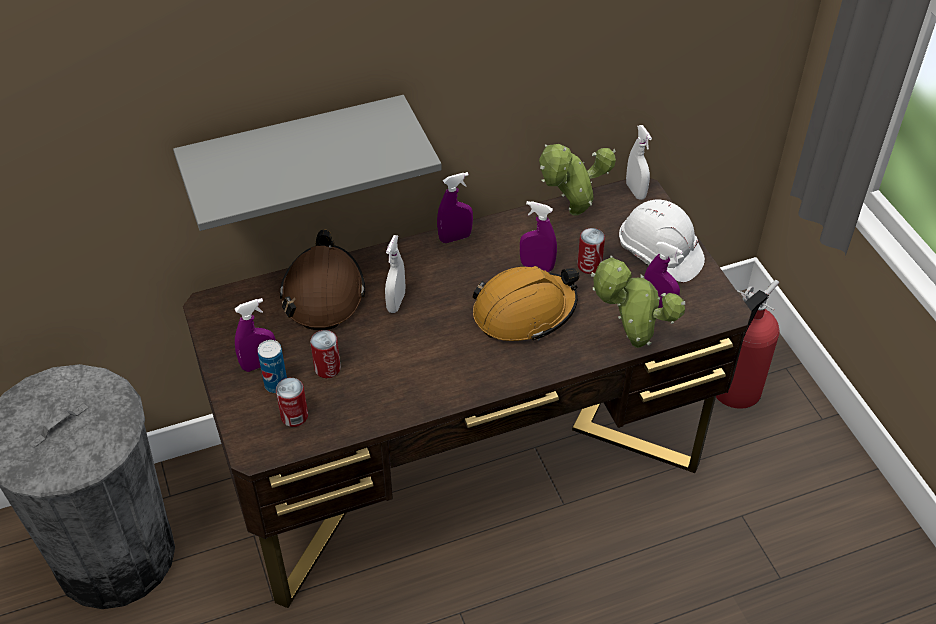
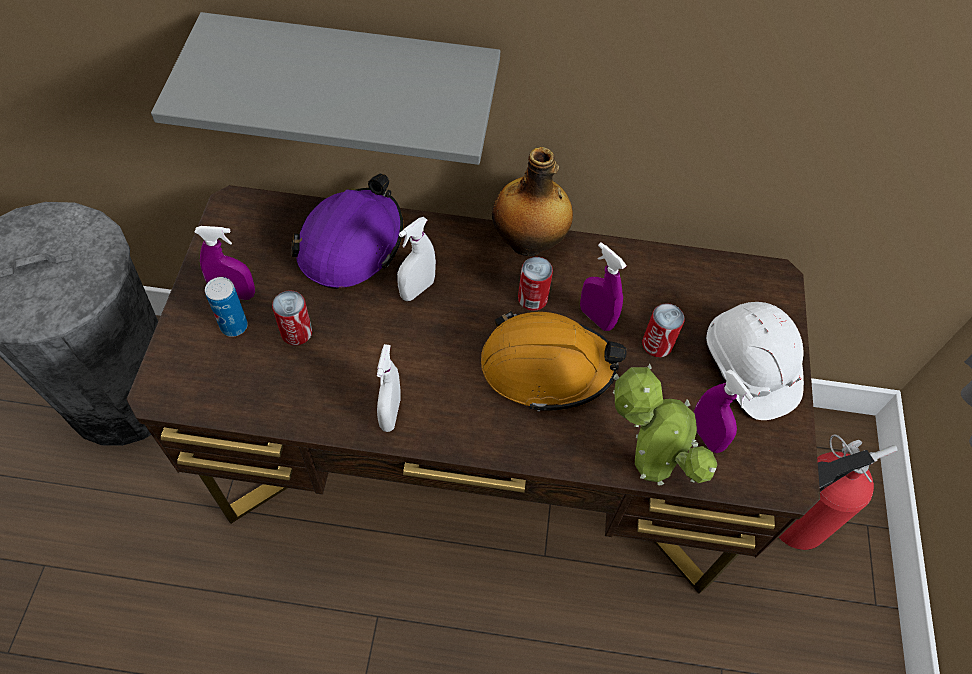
camera: 25 degrees right, 10 degrees up
(294, 416) = (226, 372): can -> can (532, 298)
(323, 293) = (351, 244): brown hard hat -> purple hard hat
(455, 238) = (529, 243): purple spray bottle -> bottle
(571, 213) = (675, 271): potted plant -> none
(635, 191) = (768, 277): white spray bottle -> white spray bottle (390, 413)

